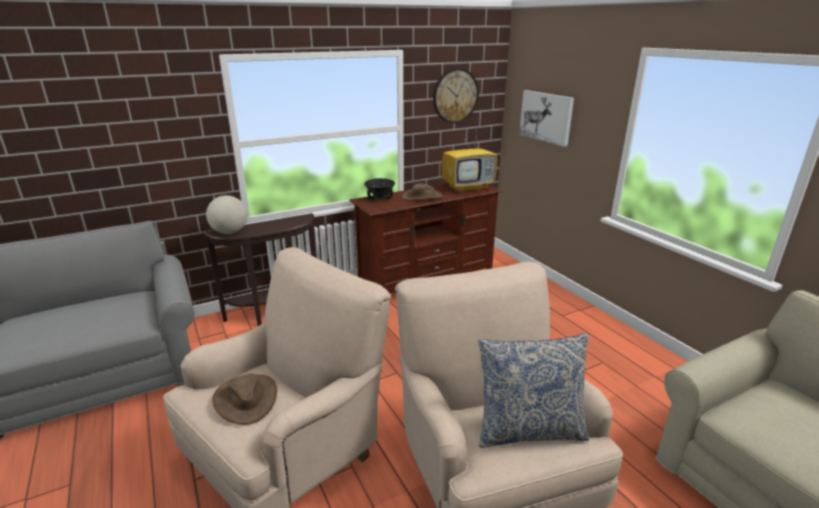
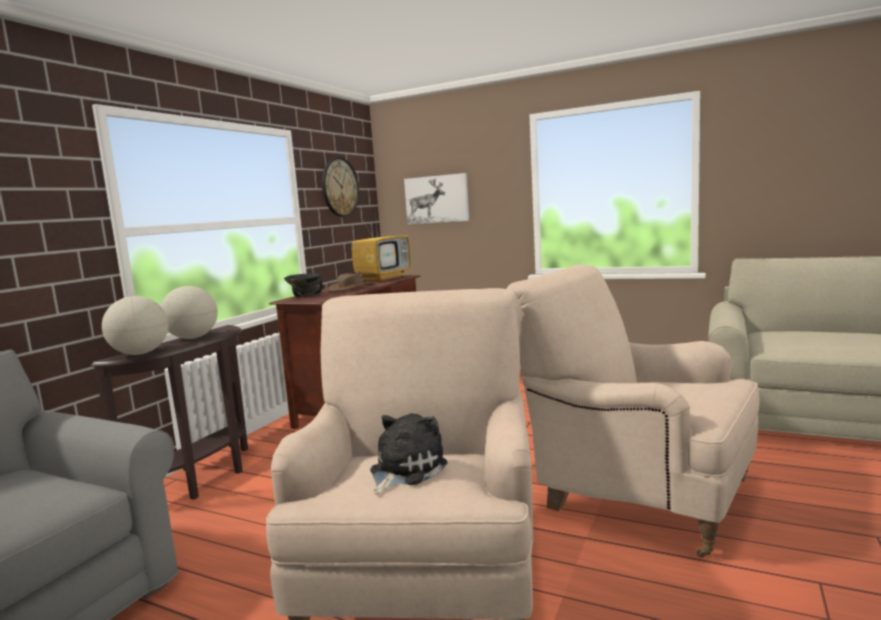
camera: 35 degrees left, 15 degrees down
(246, 399) = (404, 470): brown hat -> plush toy
(273, 224) = (193, 338): none -> globe
(528, 430) = (687, 390): pillow -> none

